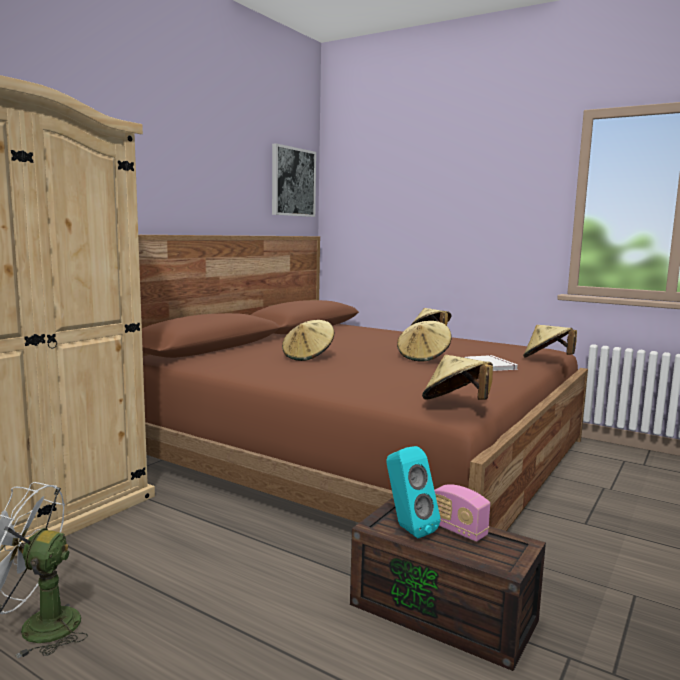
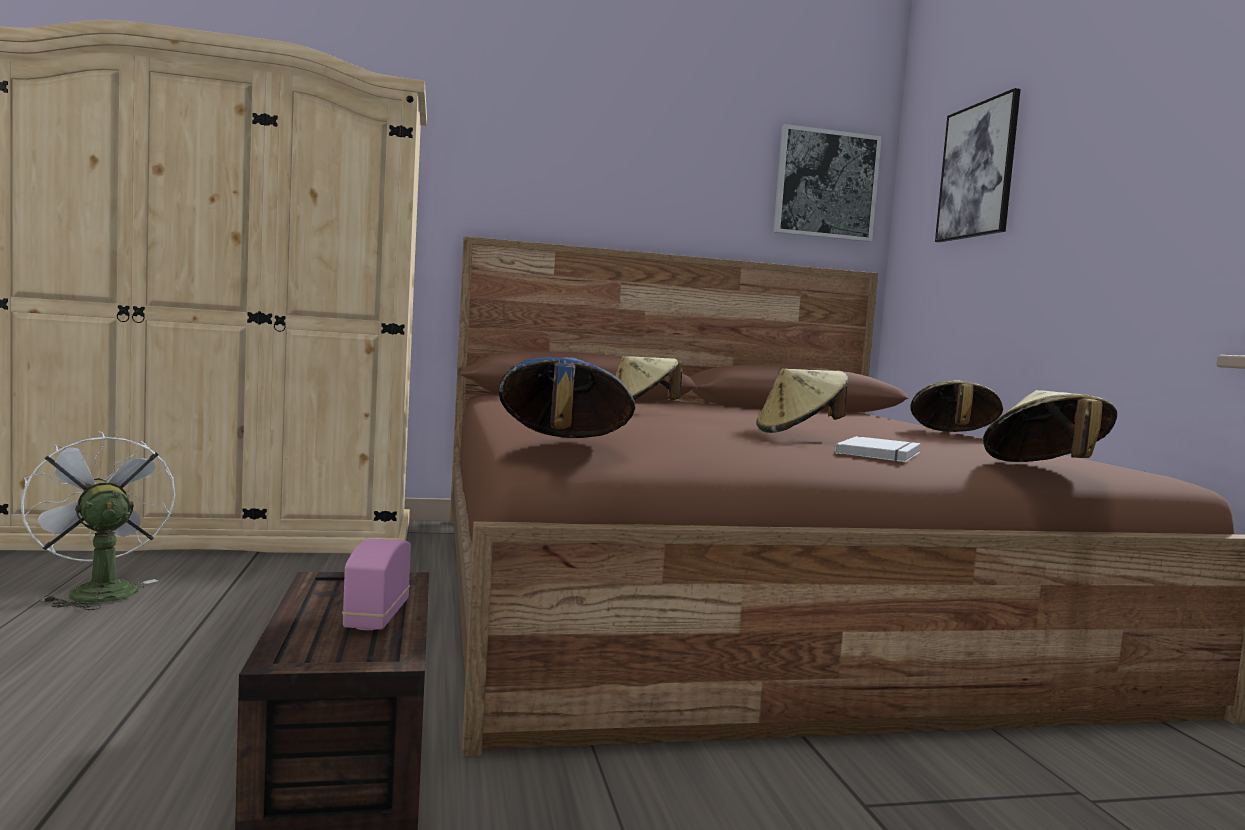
camera: 45 degrees right, 5 degrees down
(393, 185) = (977, 170): none -> picture
(407, 529) = (335, 593): turquoise speaker -> none
(456, 404) = (562, 443): beige hat -> blue hat

